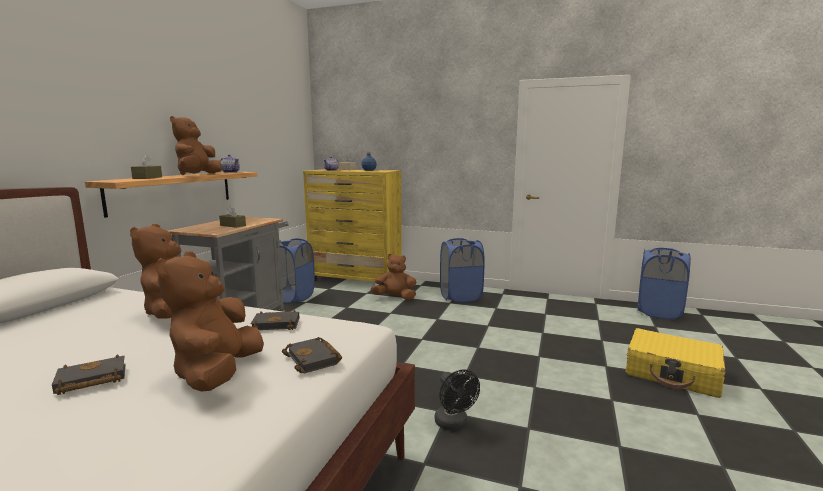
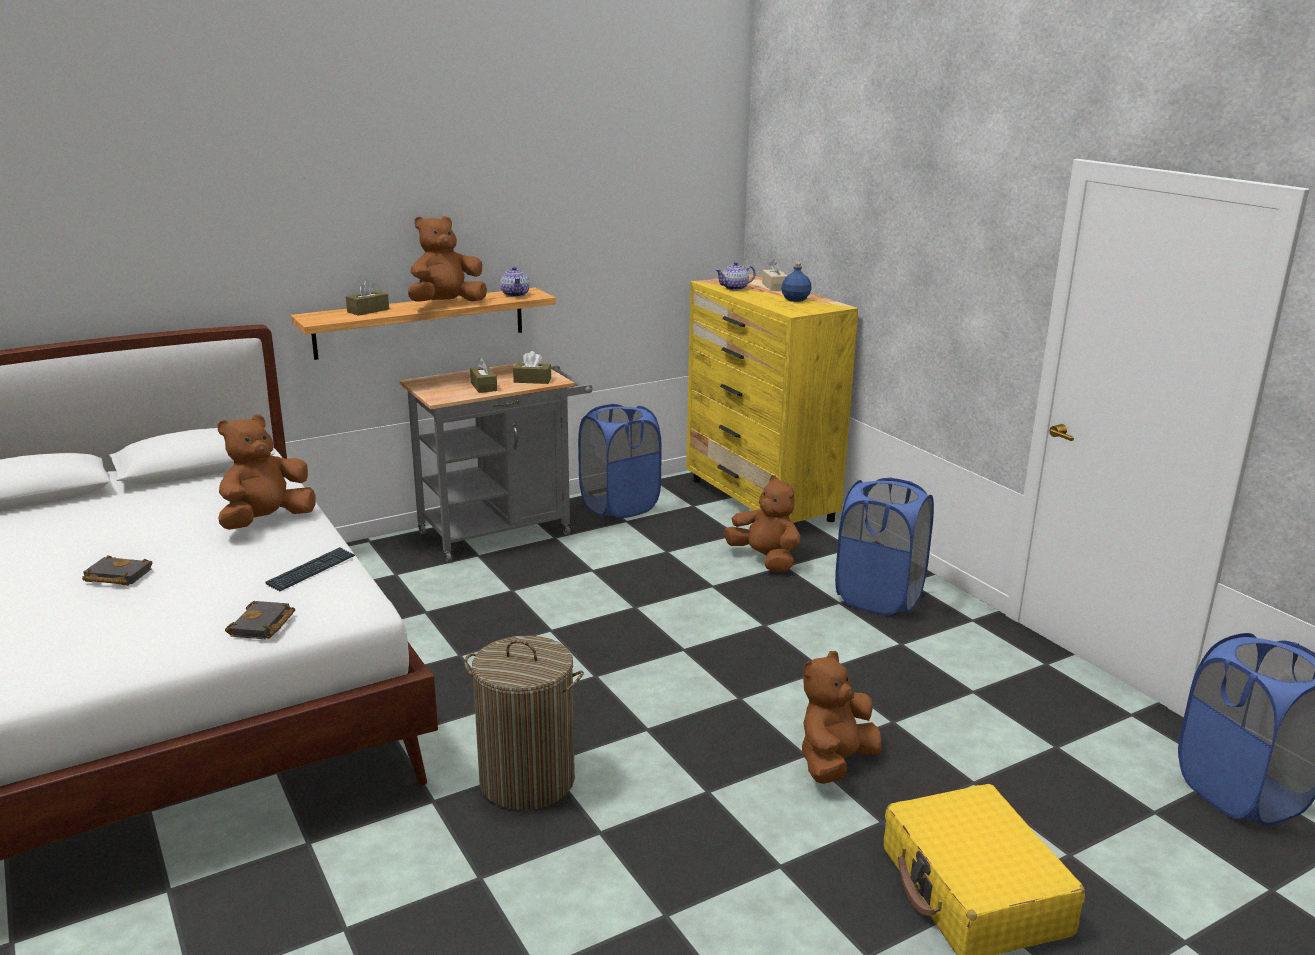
camera: 40 degrees right, 10 degrees up
(217, 374) = (187, 608): brown plush toy -> brown plush toy (835, 762)
(257, 220) = (532, 380): none -> brown tissue box
(277, 324) = (311, 570): black book -> keyboard
(454, 424) = (527, 780): black fan -> laundry basket

